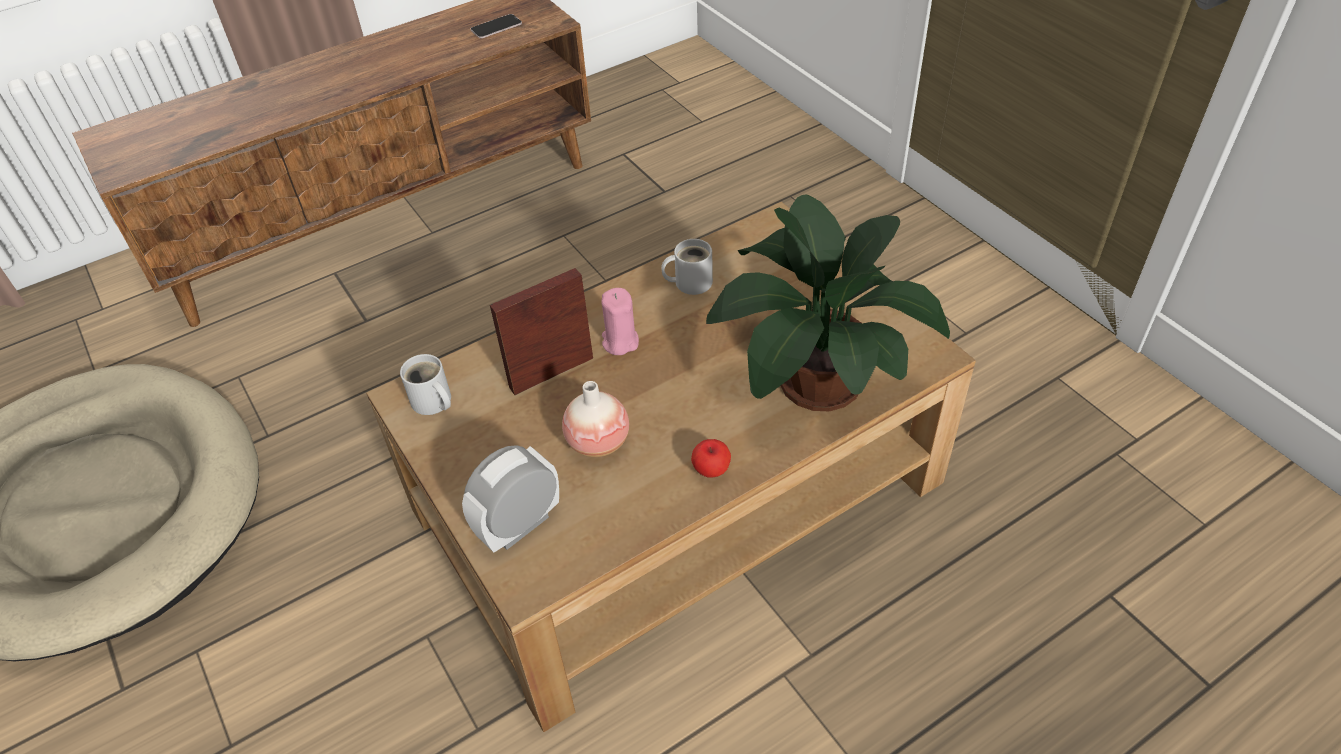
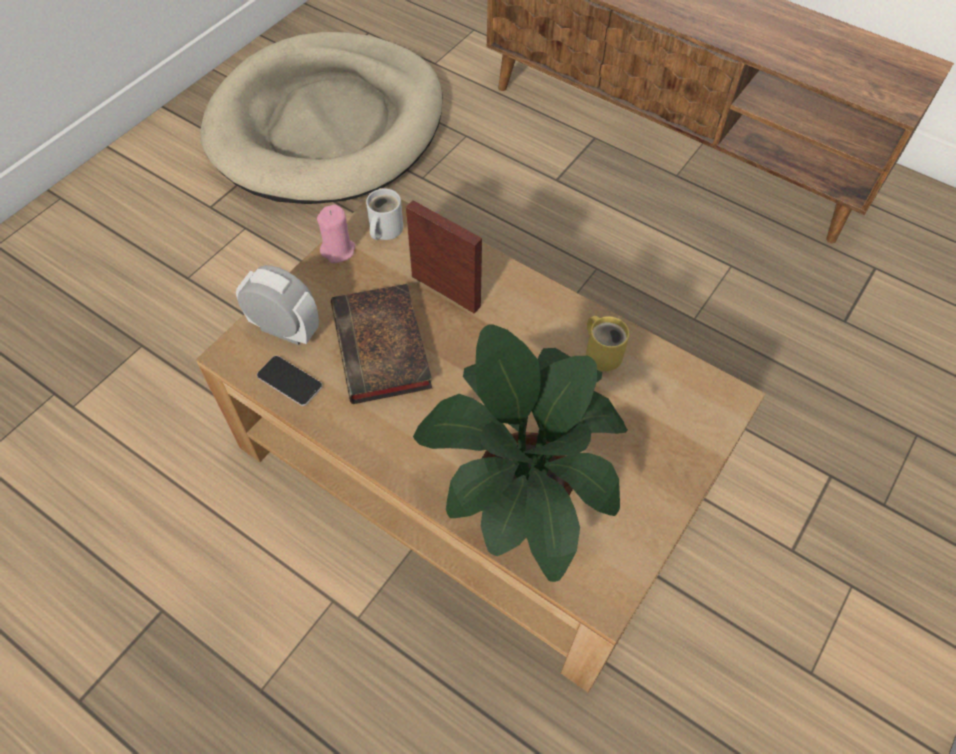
camera: 65 degrees right, 10 degrees up
(496, 27) = (858, 71): phone -> phone (289, 381)
(598, 442) = (383, 350): vase -> book
(620, 341) = (502, 325): pink candle -> pink candle (338, 250)
(689, 282) = (603, 352): white mug -> yellow mug
(711, 469) = (383, 441): apple -> none

